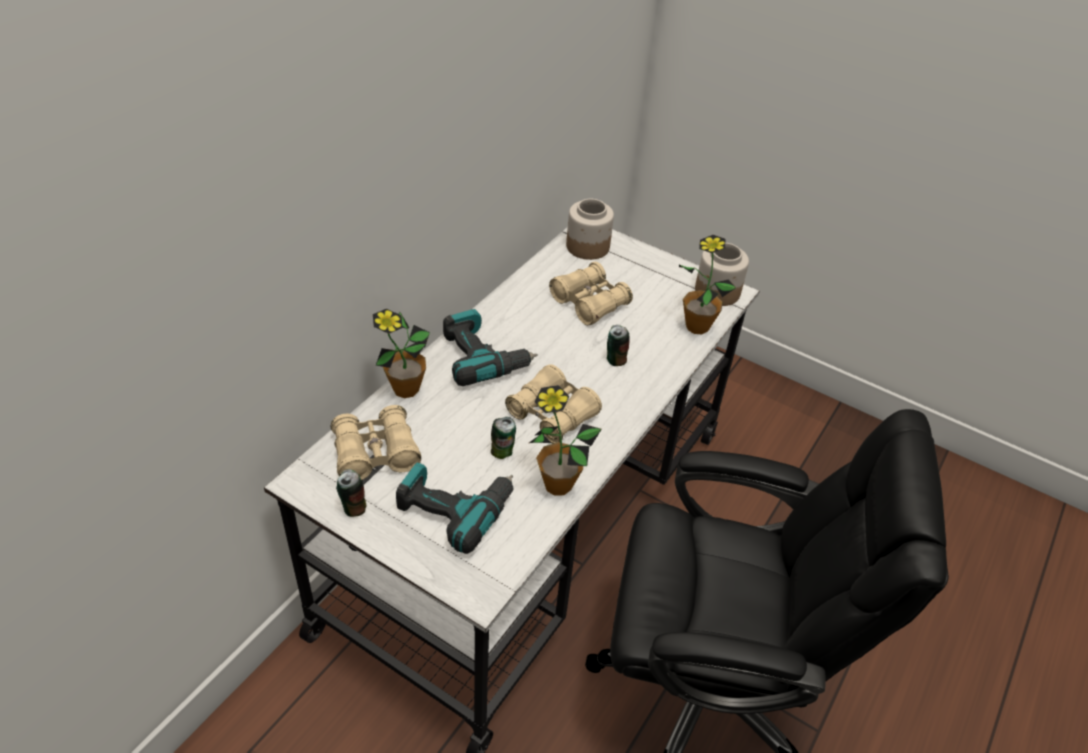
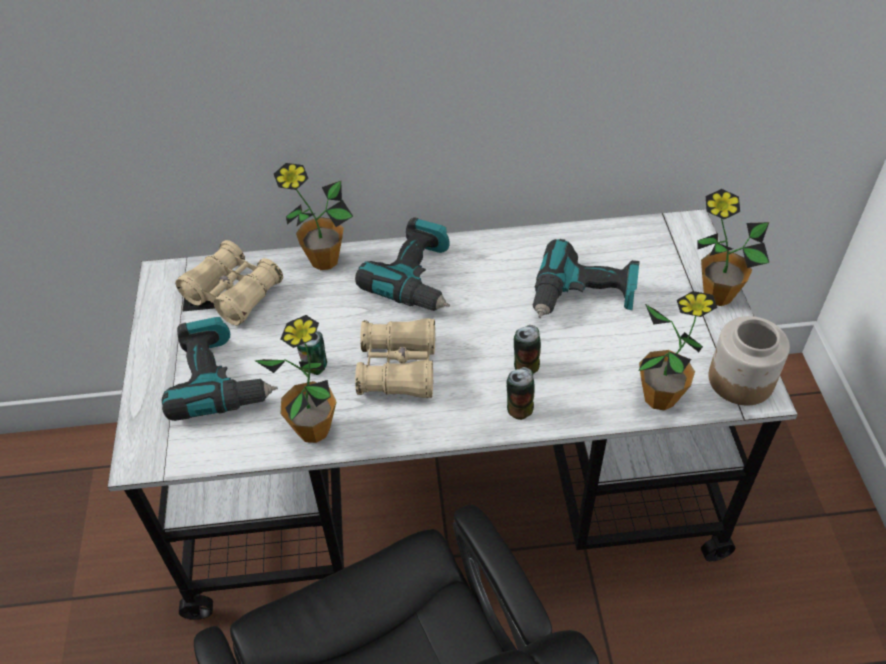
camera: 55 degrees right, 5 degrees up
(353, 507) = (165, 321): can -> can (519, 408)
(587, 247) = (664, 243): jar -> none
(589, 303) = (583, 296): beige binoculars -> power drill
(650, 257) = (717, 295): none -> potted plant

